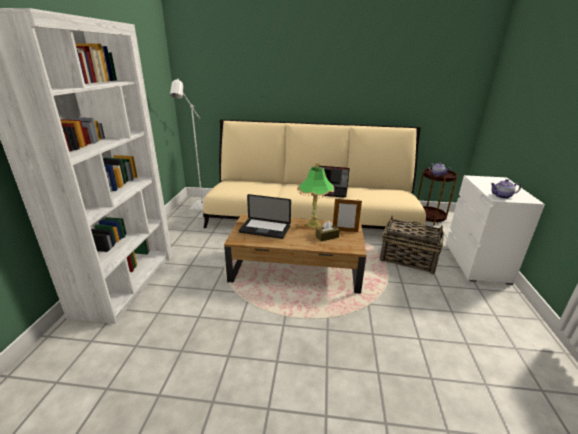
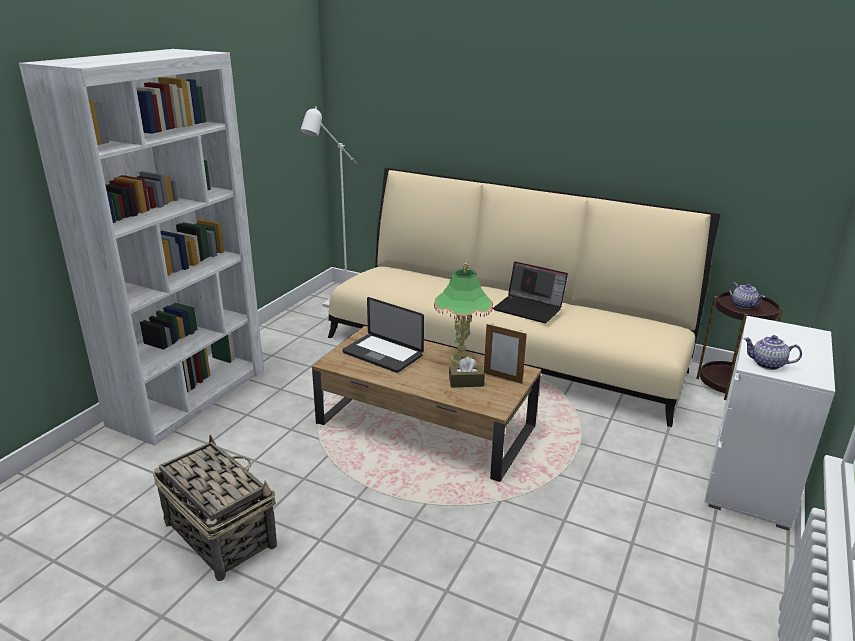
camera: 20 degrees right, 0 degrees up
(407, 259) = (621, 448): basket -> basket (219, 533)

